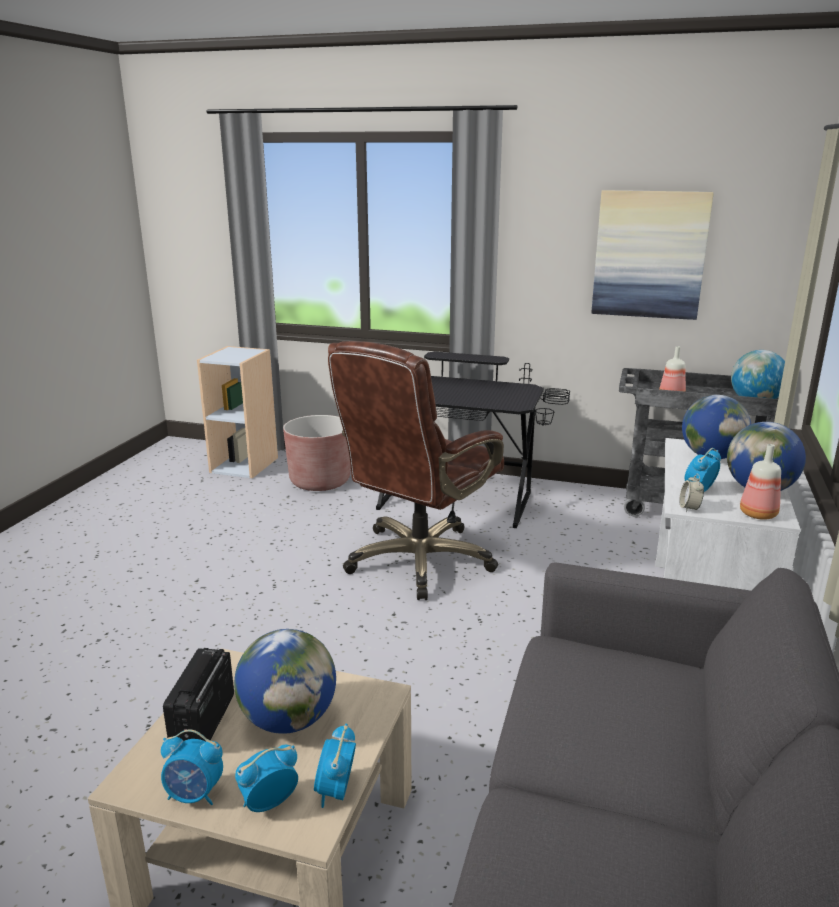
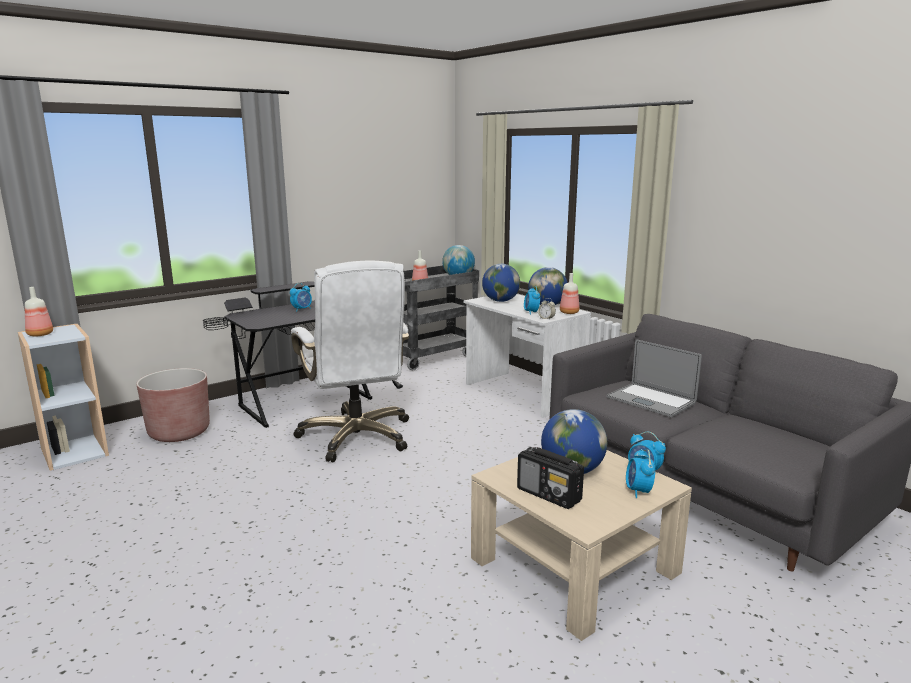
camera: 55 degrees left, 5 degrees down
(195, 795) = (615, 510): alarm clock -> alarm clock (302, 309)
(227, 352) = (40, 334): none -> bottle
(419, 559) = (356, 436): brown office chair -> white office chair
(619, 718) = (650, 400): none -> laptop
(649, 255) = (377, 195): picture -> none

